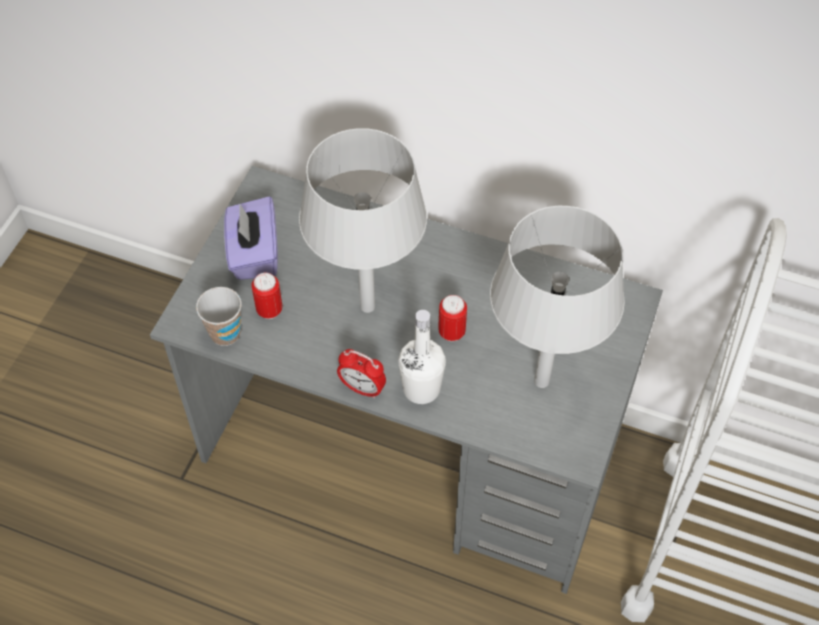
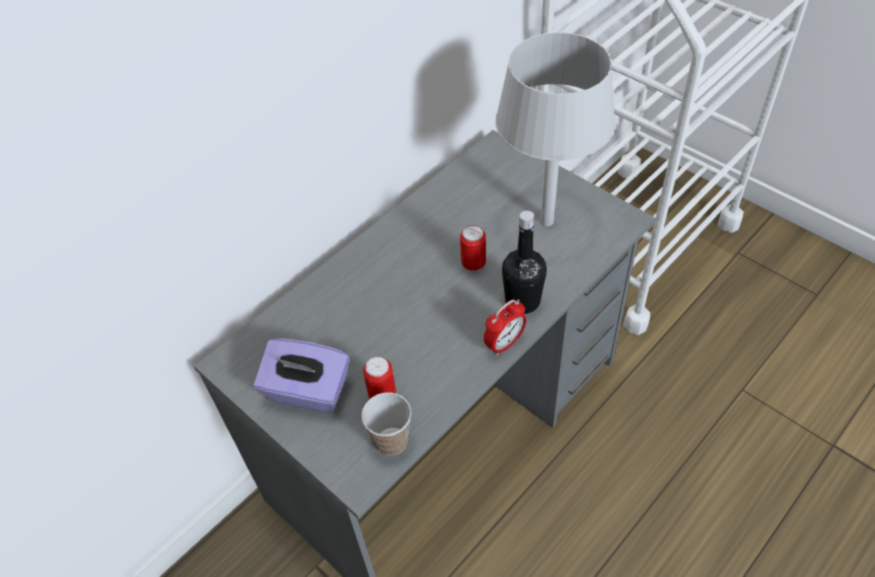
camera: 65 degrees left, 5 degrees down
(368, 307) = (417, 316): grey table lamp -> none
(421, 389) = (522, 301): white bottle -> black bottle

